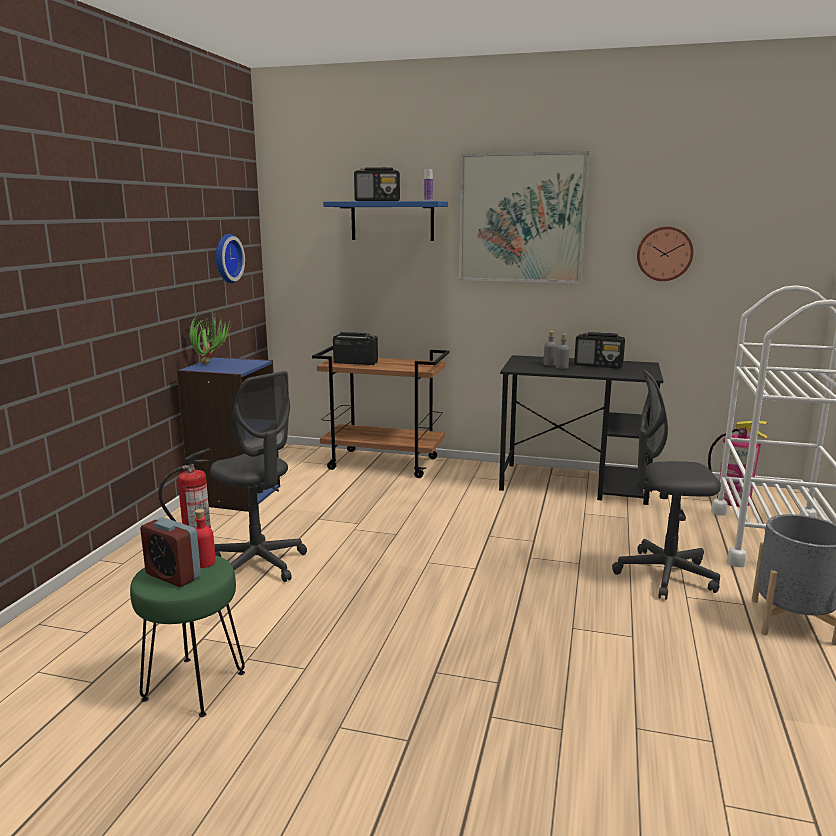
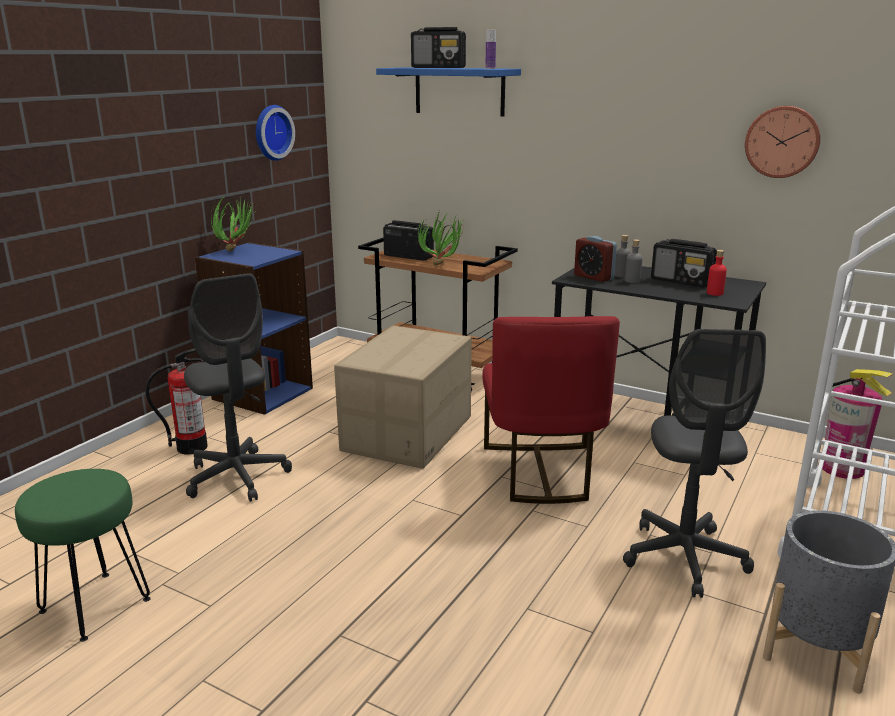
camera: 15 degrees right, 5 degrees up
(173, 576) = (60, 493): alarm clock -> alarm clock (593, 277)
(204, 563) = (100, 482): red bottle -> red bottle (714, 293)
(390, 513) = (408, 434): none -> cardboard box
(392, 367) = (443, 265): none -> potted plant
(518, 529) = (541, 472): none -> red chair
(521, 218) = (605, 91): picture -> none
(665, 575) = (684, 558): grey office chair -> grey office chair turned 105 degrees counterclockwise

